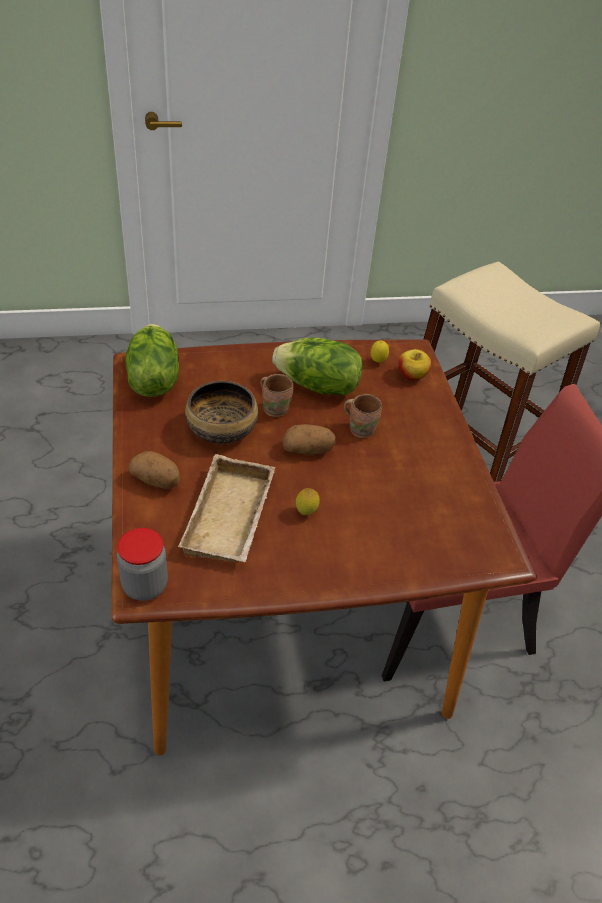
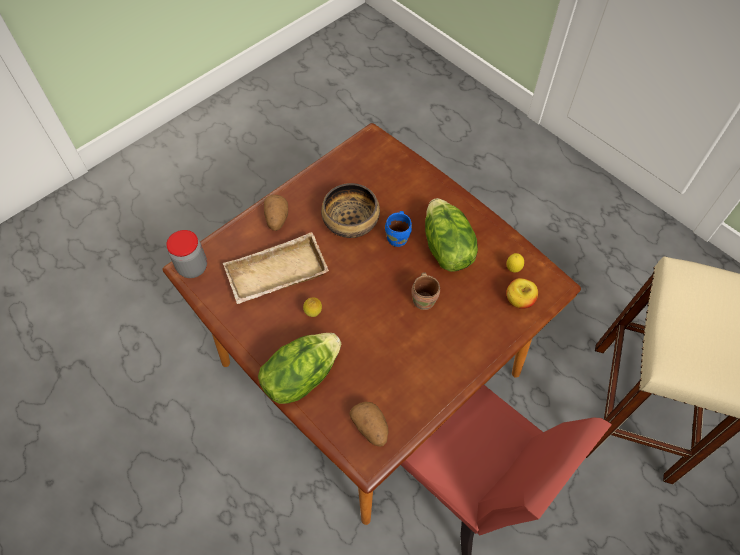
camera: 60 degrees right, 15 degrees up
(152, 380) = (363, 157): lettuce -> lettuce (301, 376)
(275, 408) = (399, 238): brown mug -> blue mug
(308, 450) = (373, 280): potato -> potato (370, 428)

